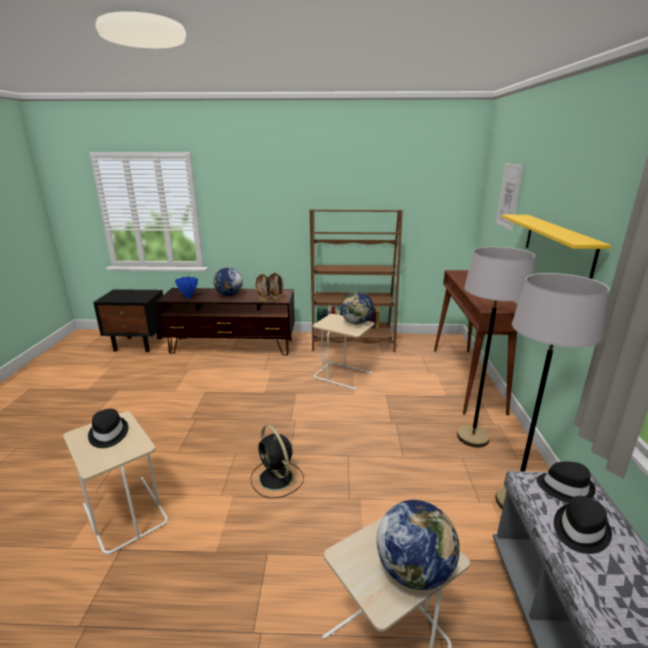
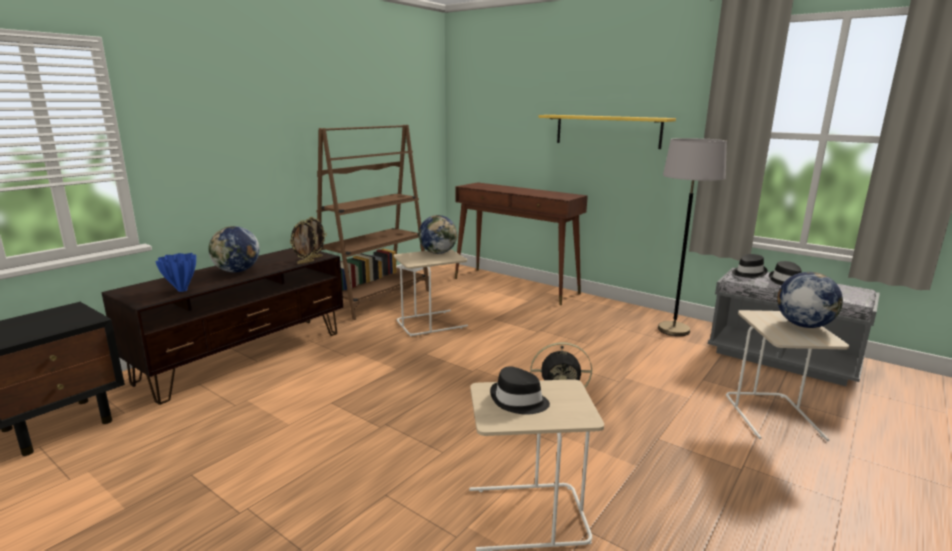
camera: 55 degrees left, 5 degrees down
(472, 437) = (592, 313): grey floor lamp -> none
(509, 196) = (509, 103): picture -> none

